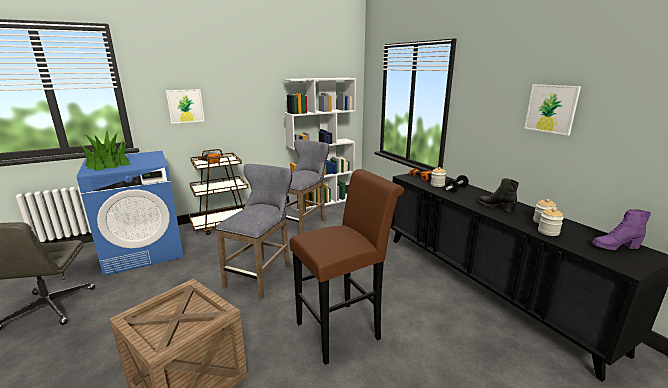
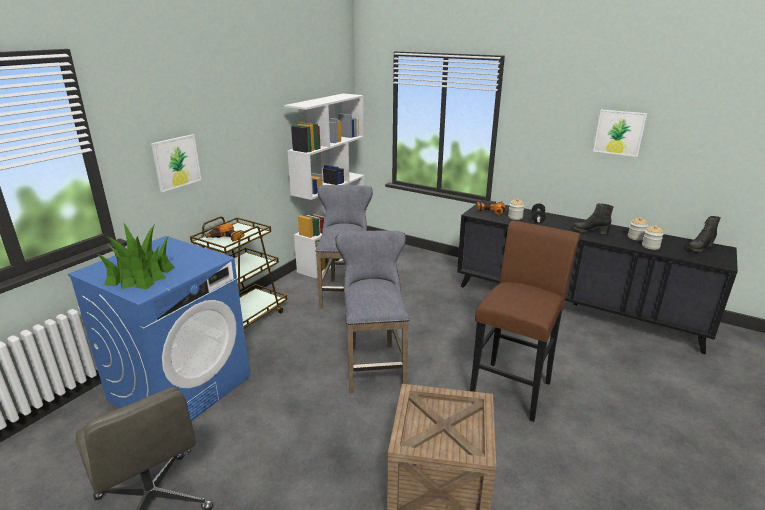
camera: 30 degrees left, 5 degrees up
(614, 247) = (699, 248): purple boot -> black boot

